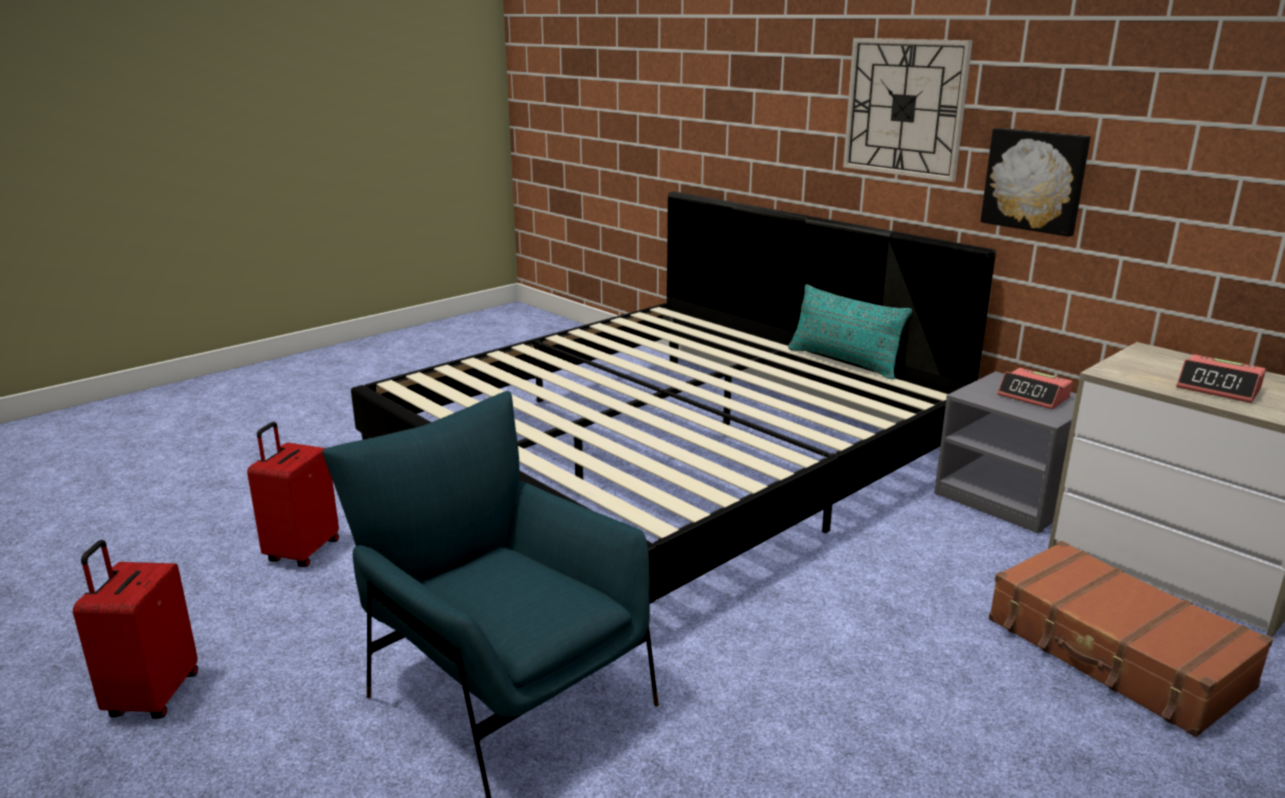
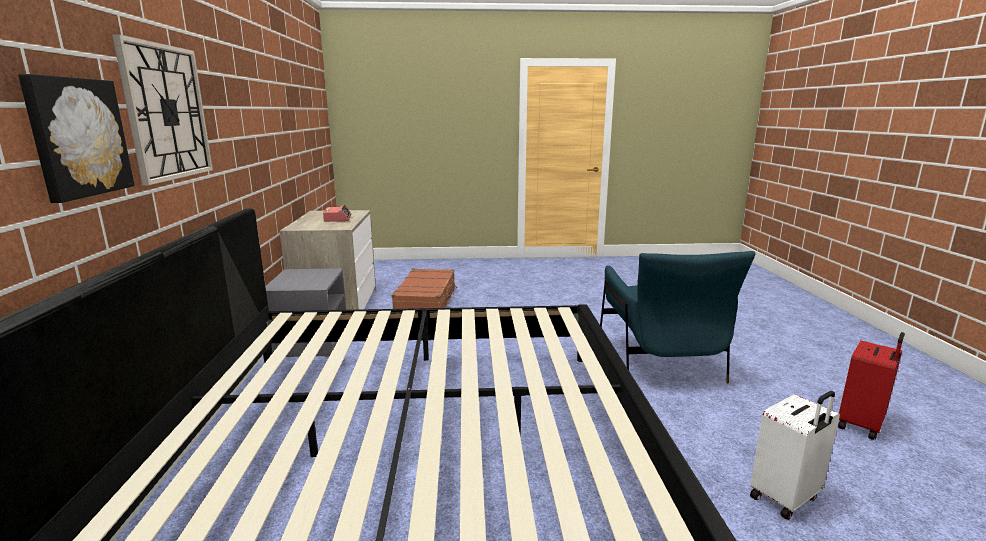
camera: 140 degrees left, 5 degrees down
(301, 551) = (785, 498): red suitcase -> white suitcase
(844, 362) = (239, 356): turquoise pillow -> none
(1033, 397) = (300, 277): alarm clock -> none
(1035, 180) = (235, 155): picture -> picture (77, 137)

